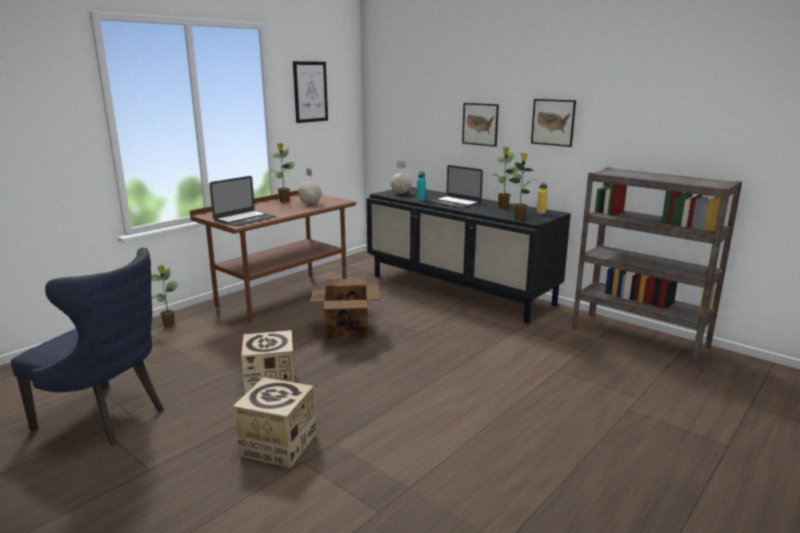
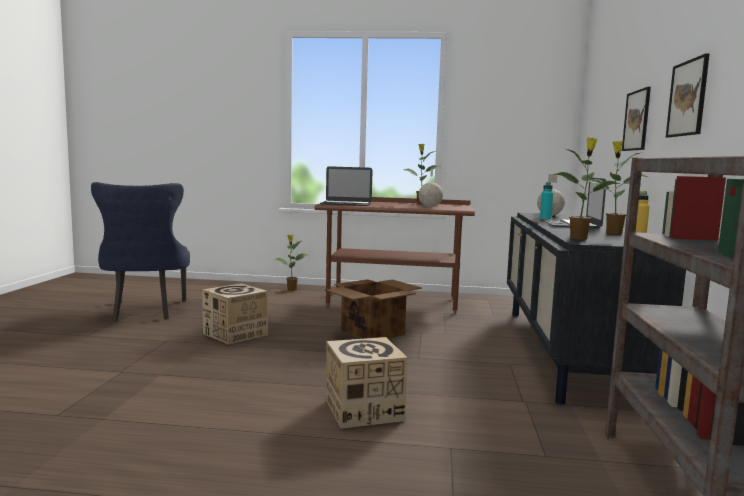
camera: 55 degrees right, 10 degrees down
(278, 445) = (143, 358): cardboard box -> cardboard box (363, 410)
(310, 92) = (499, 101): picture -> none

